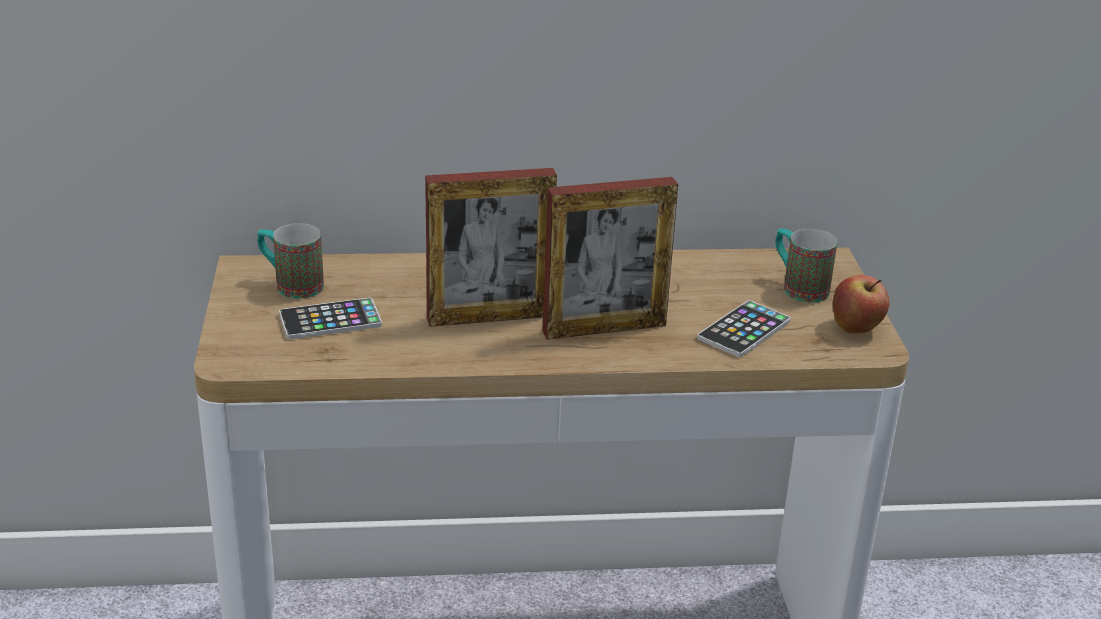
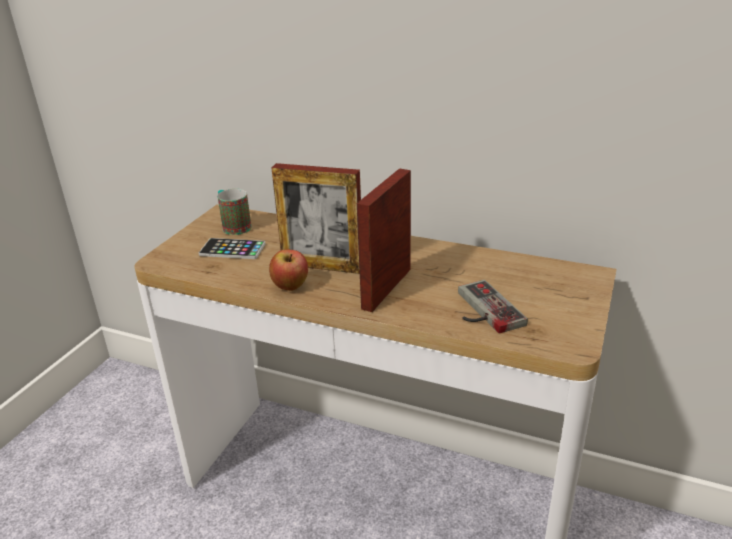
camera: 30 degrees right, 0 degrees up
(604, 328) = (387, 288): picture frame -> picture frame turned 105 degrees clockwise
(744, 330) = (482, 310): phone -> game controller
(798, 287) = (550, 289): mug -> none
(856, 329) = (571, 328): apple -> apple (290, 287)

